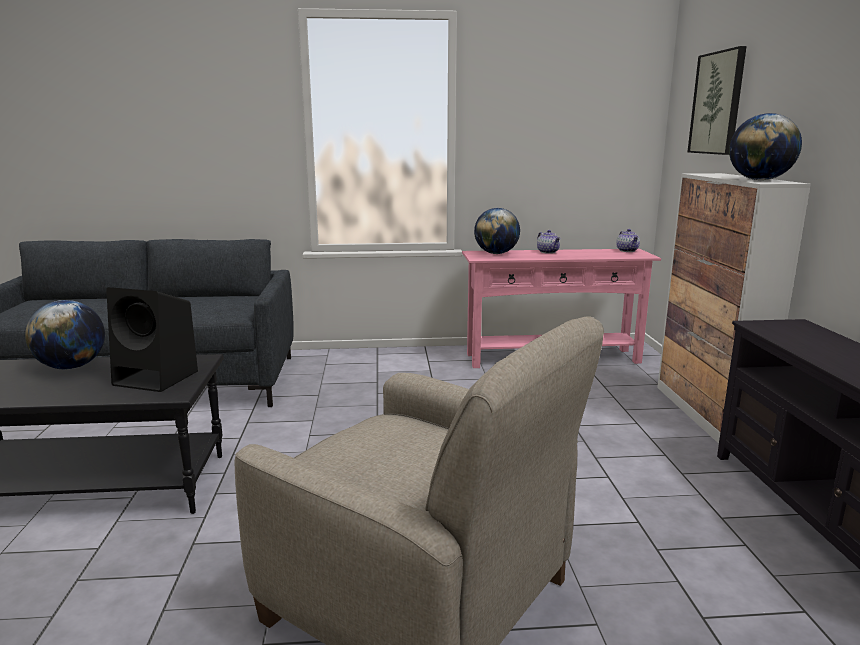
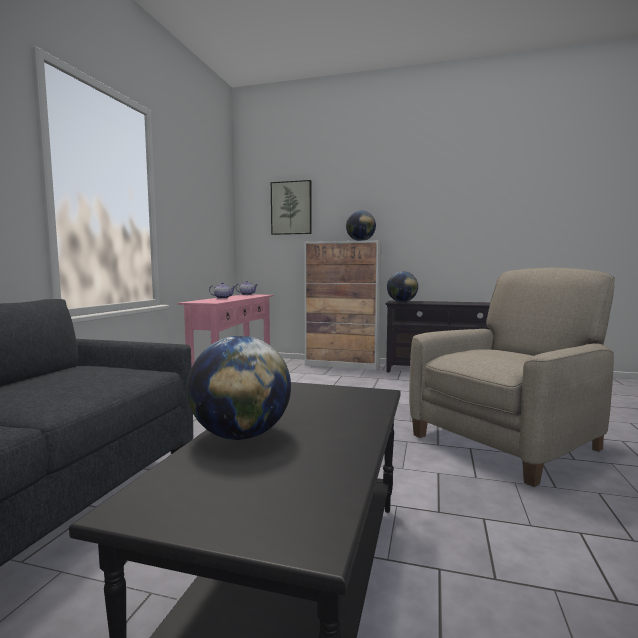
camera: 70 degrees left, 10 degrees down
(158, 378) = (329, 398): black speaker -> none
(496, 253) = (205, 300): globe -> globe (402, 302)

